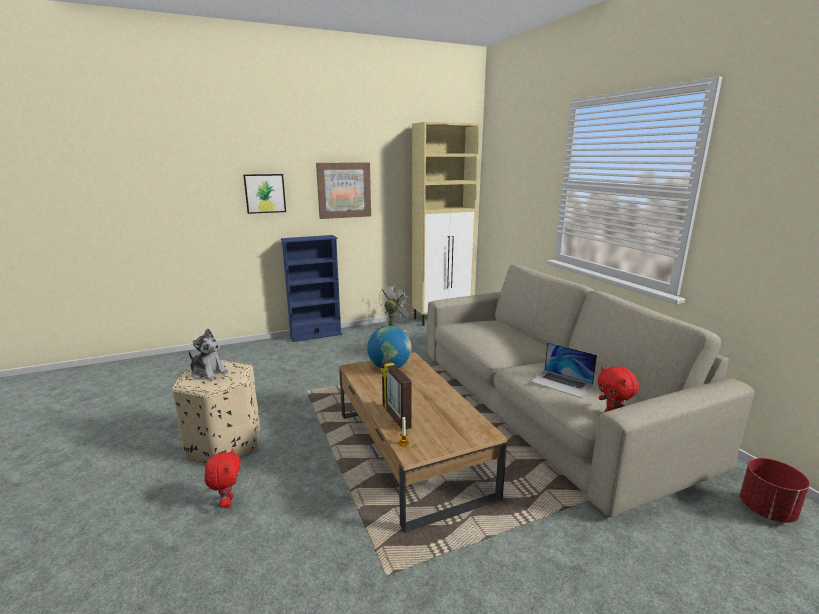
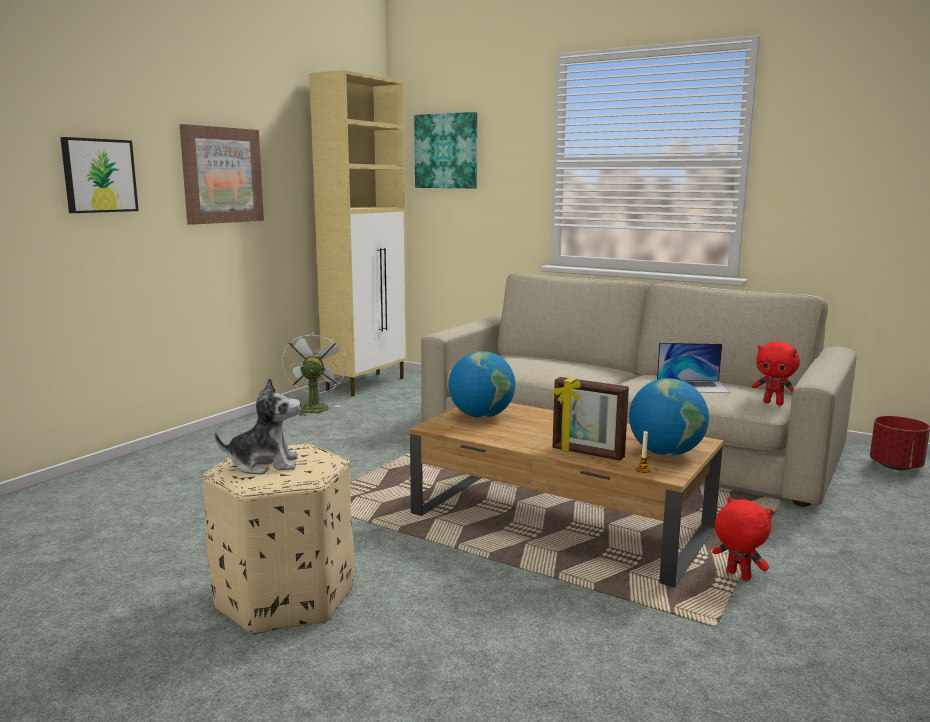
camera: 35 degrees left, 5 degrees down
(227, 502) = (416, 650): red plush toy -> red plush toy (737, 576)
(316, 335) = (196, 438): blue bookcase -> none
(444, 434) = (665, 453): none -> globe
(507, 171) = (446, 151): none -> picture

